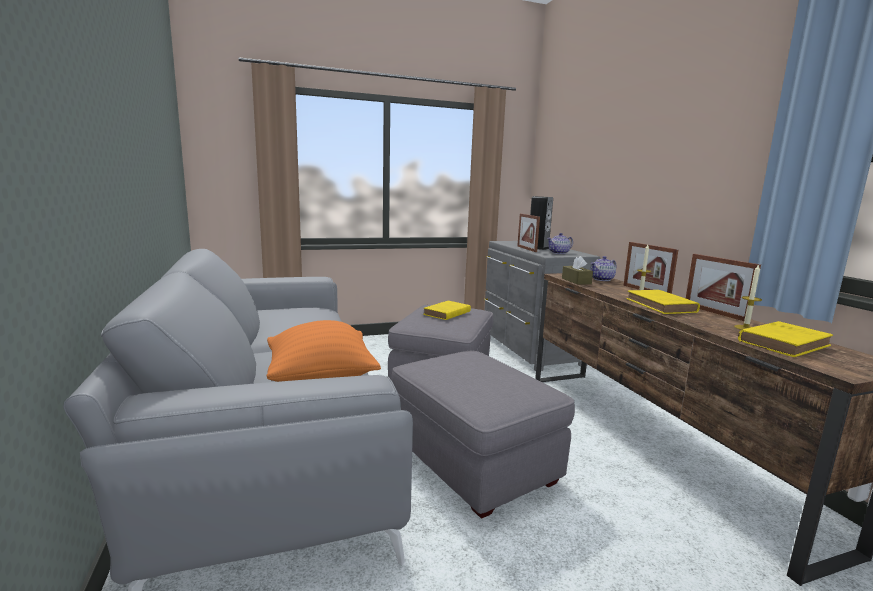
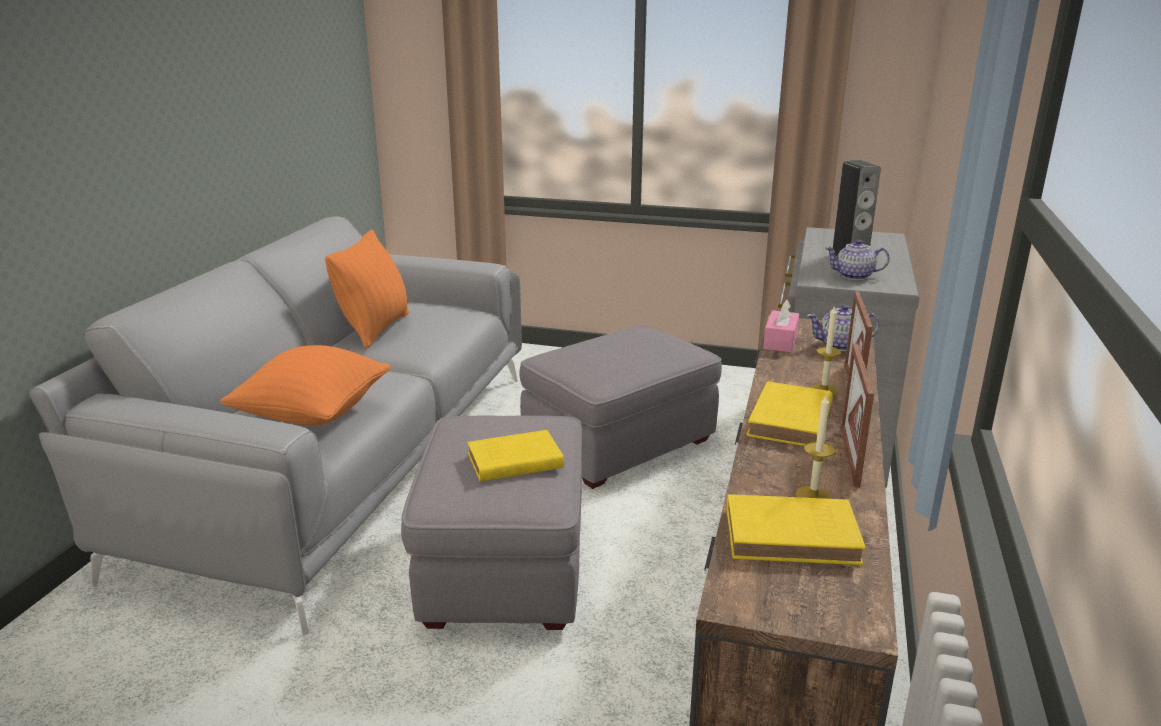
camera: 35 degrees right, 10 degrees up
(276, 325) = (375, 329): none -> orange pillow
(446, 313) = (627, 349): yellow book -> yellow book (512, 462)
(526, 249) = (818, 258): picture frame -> none
(576, 281) = (780, 341): brown tissue box -> pink tissue box

